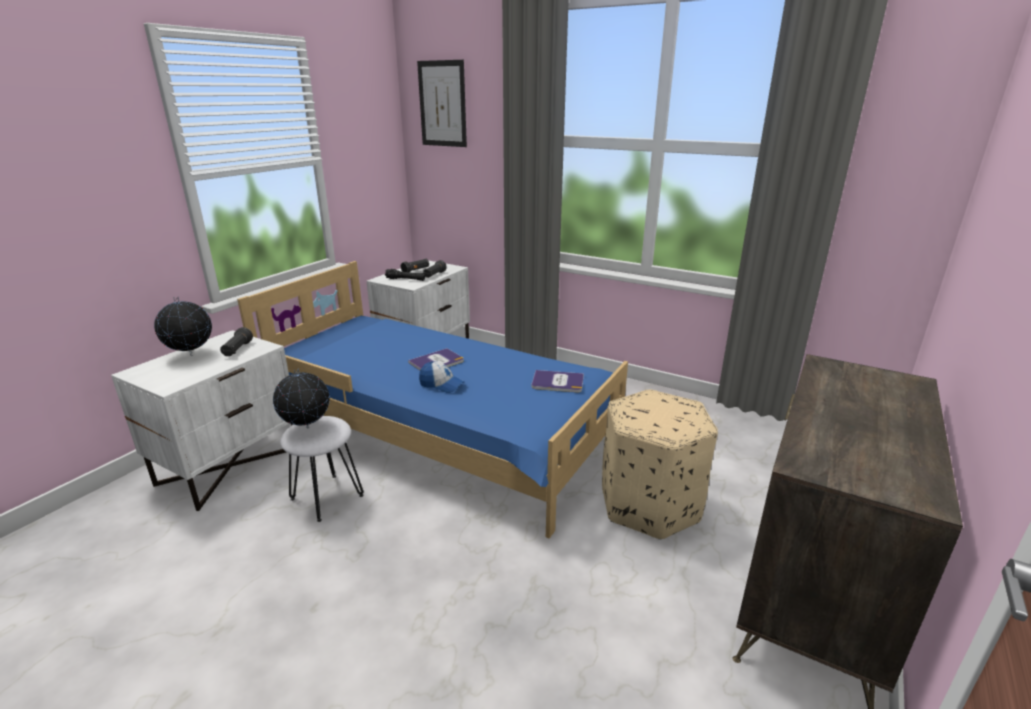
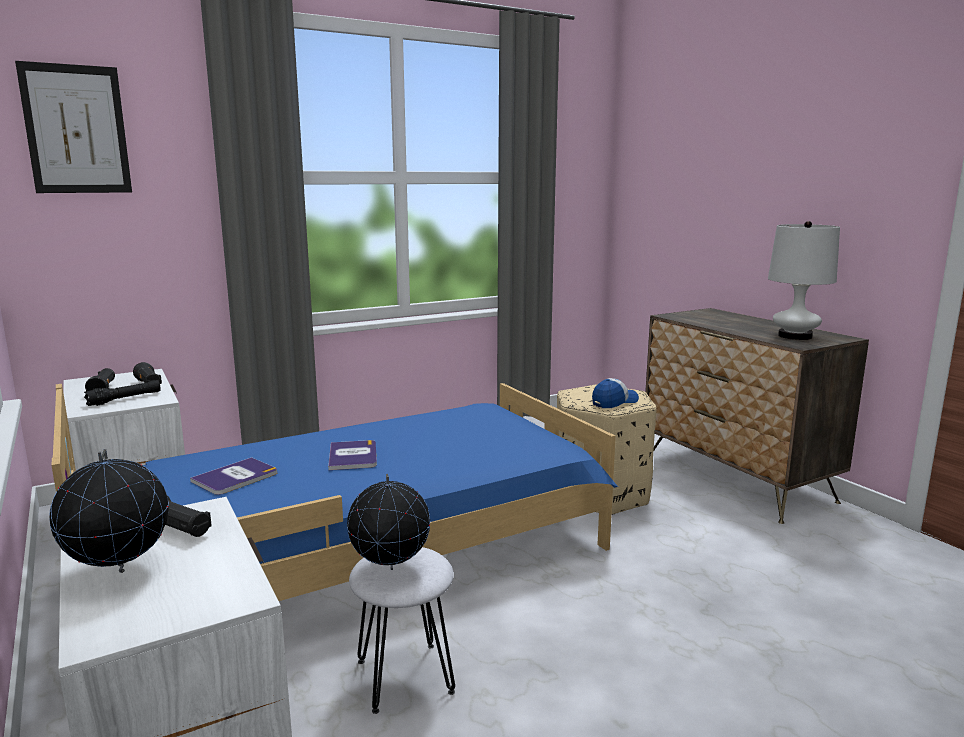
camera: 60 degrees left, 10 degrees down
(441, 385) = (417, 464): cap -> cap (614, 402)
(557, 382) = (486, 419): book -> book (235, 477)
(856, 456) = (794, 336): none -> white table lamp

